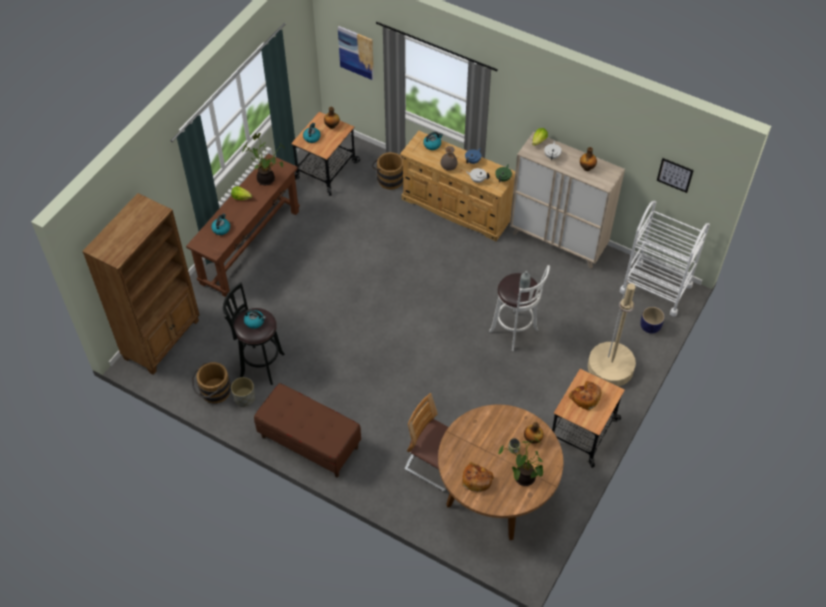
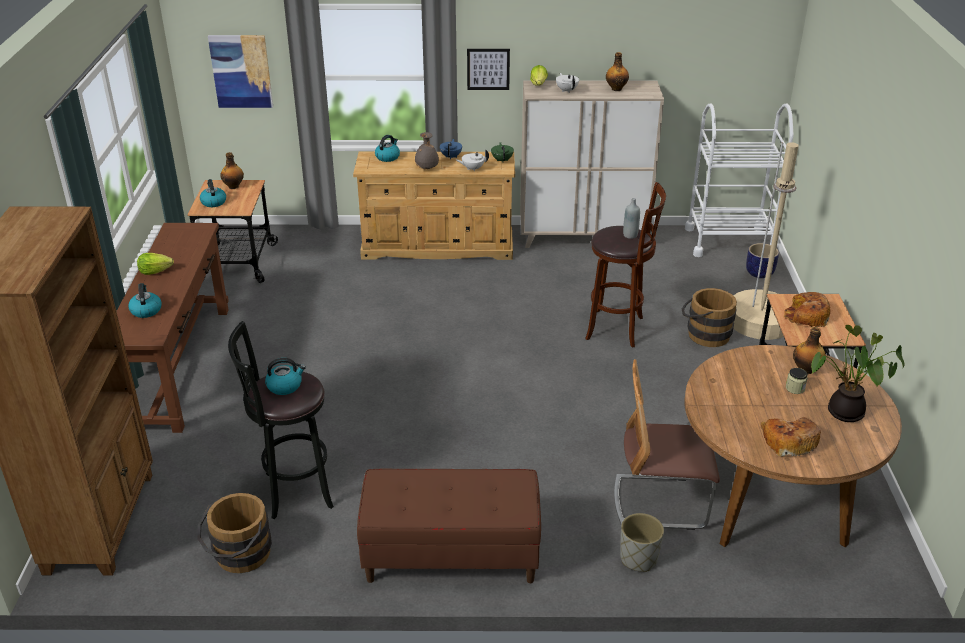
camera: 30 degrees left, 20 degrees down
(244, 399) = (301, 543): grey planter -> grey planter (639, 559)
(267, 178) = (181, 244): potted plant -> none
(389, 178) = (328, 246): brown bucket -> brown bucket (704, 334)
(515, 332) = (618, 329): white stool -> brown stool
(675, 175) = (723, 60): picture -> picture (488, 69)

